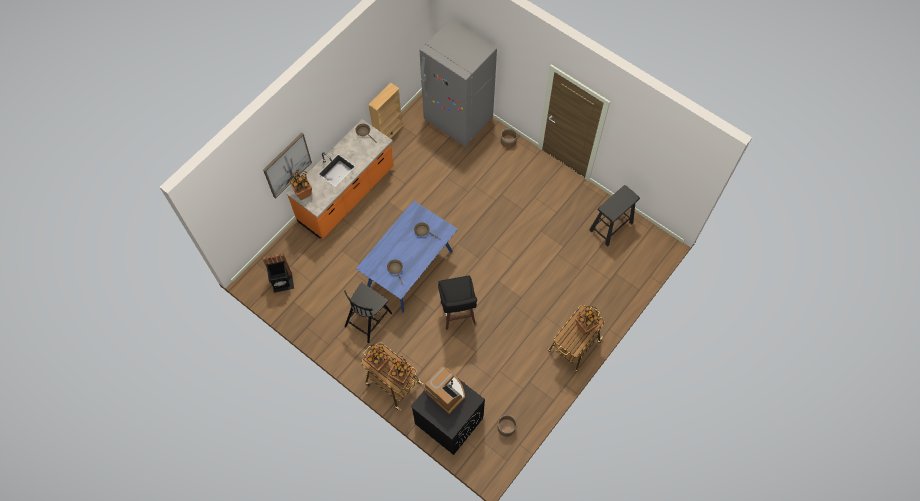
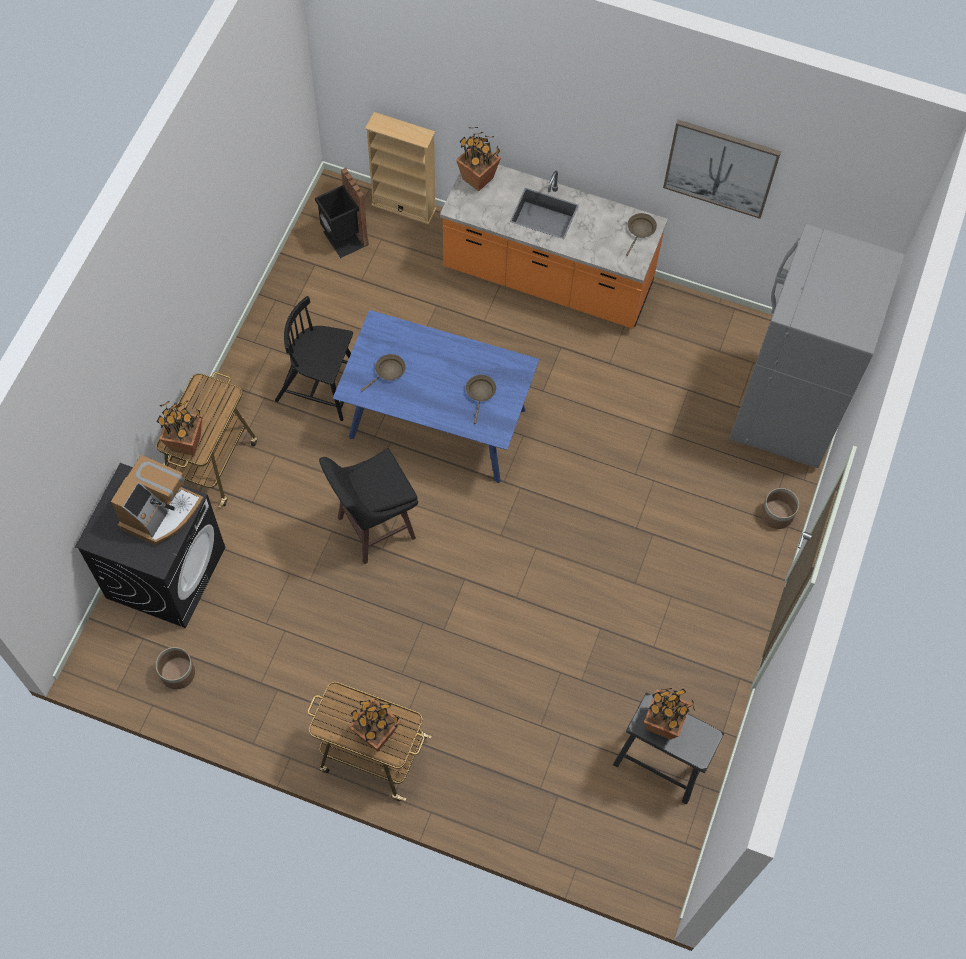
camera: 70 degrees right, 0 degrees up
(287, 165) = (494, 117): picture -> picture (720, 168)
(379, 364) = (201, 402): potted plant -> potted plant (663, 723)
(388, 133) = (704, 303): beige bookcase -> beige bookcase (404, 207)

